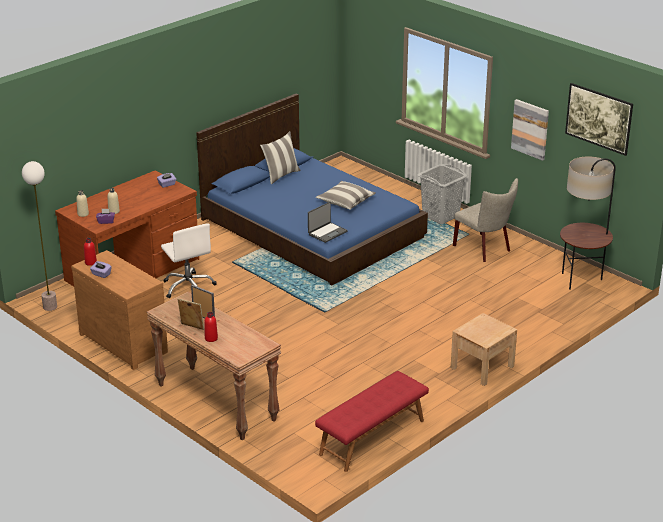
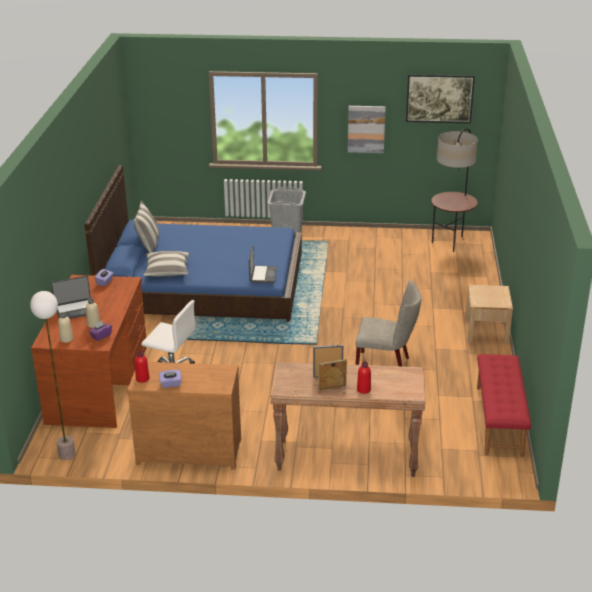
camera: 40 degrees left, 0 degrees up
(118, 196) = (75, 310): none -> laptop
(345, 202) = (236, 246): pillow -> pillow (167, 271)
(485, 249) = (355, 247): beige chair -> beige chair (386, 366)

